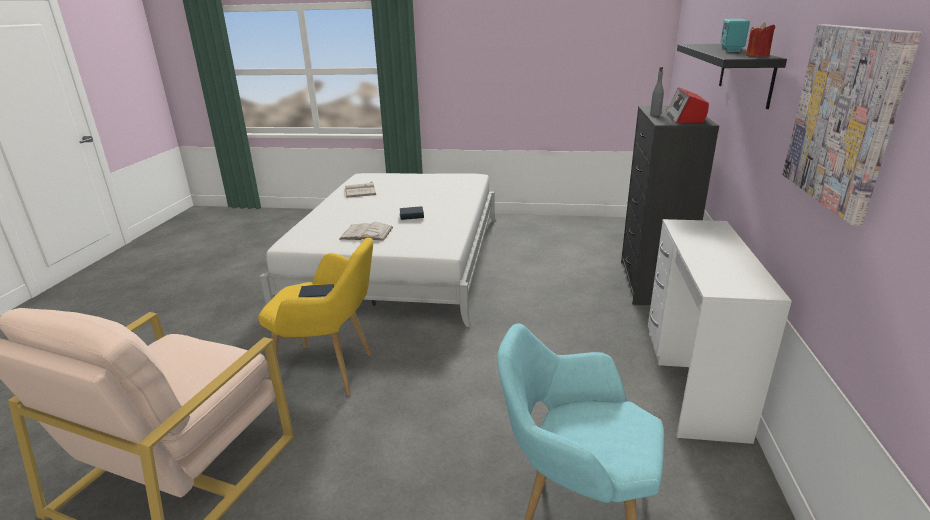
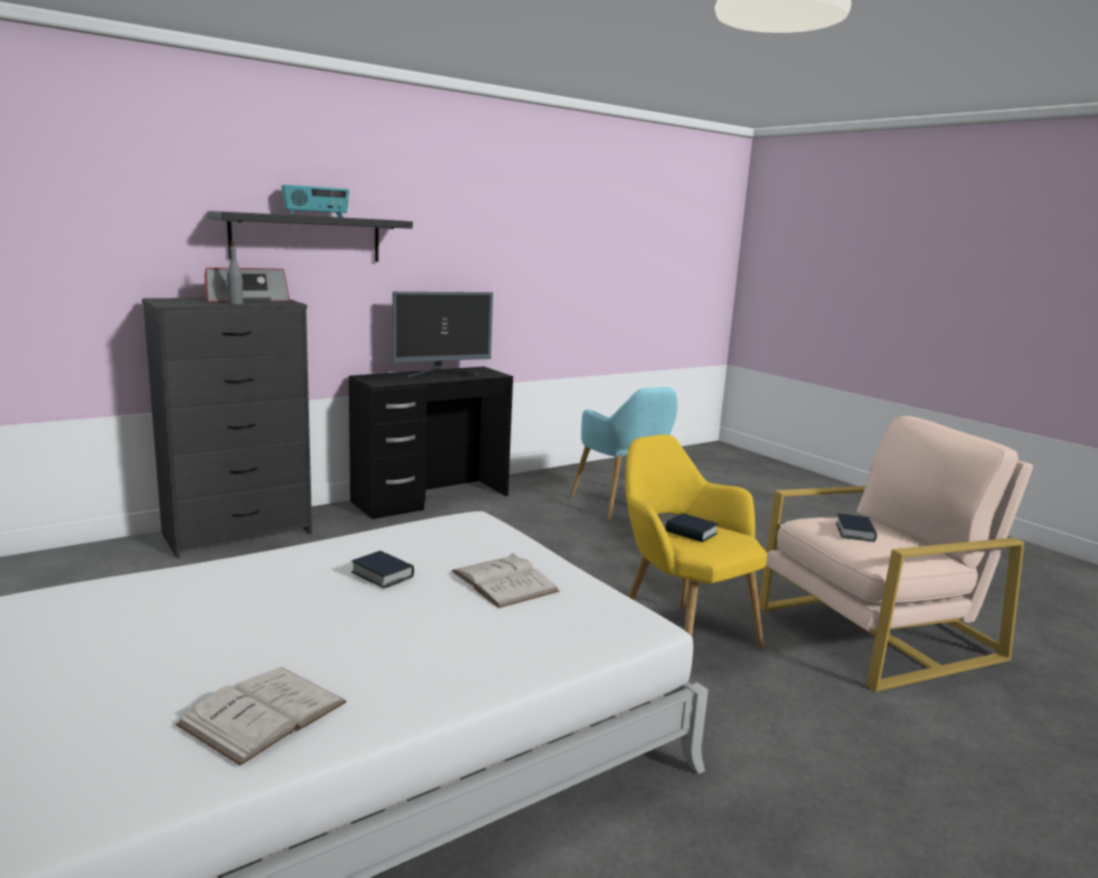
camera: 135 degrees left, 10 degrees down
(189, 356) = (855, 532): none -> book
(693, 381) = (431, 498): white desk -> black desk
(726, 259) = (441, 374): none -> monitor
(757, 56) = (380, 219): red candle -> none
(843, 117) = (481, 249): picture -> none

